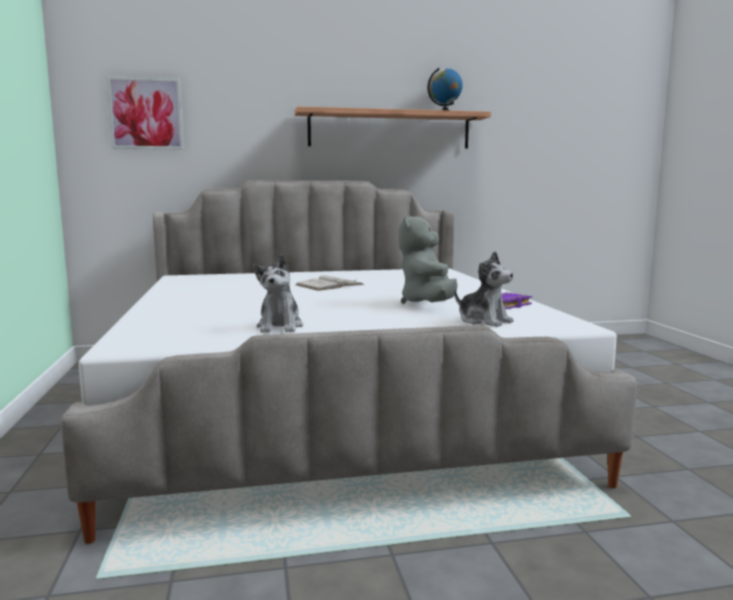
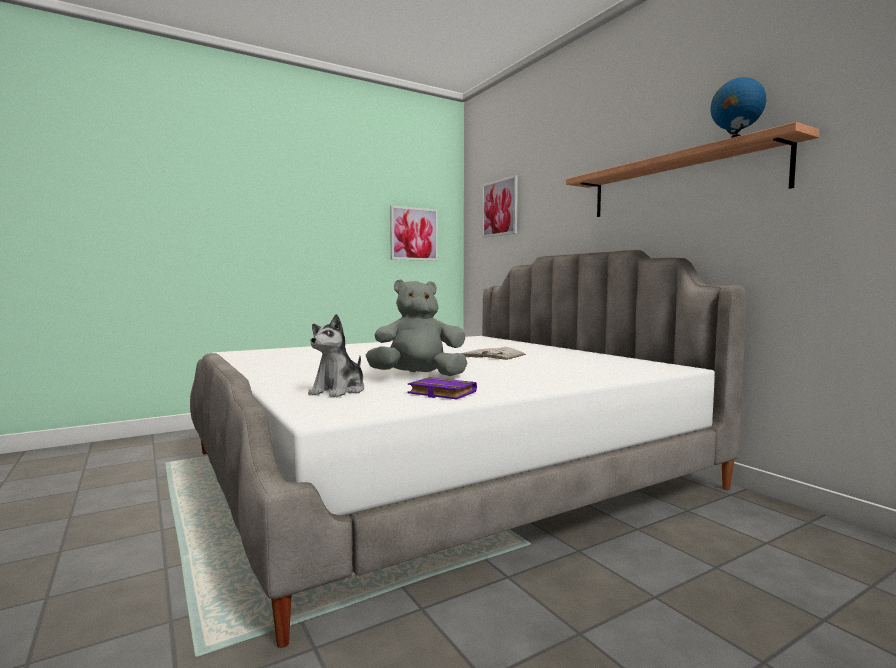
camera: 70 degrees right, 5 degrees down
(28, 135) = (414, 234): none -> picture
(280, 326) = (295, 361): plush toy -> none

